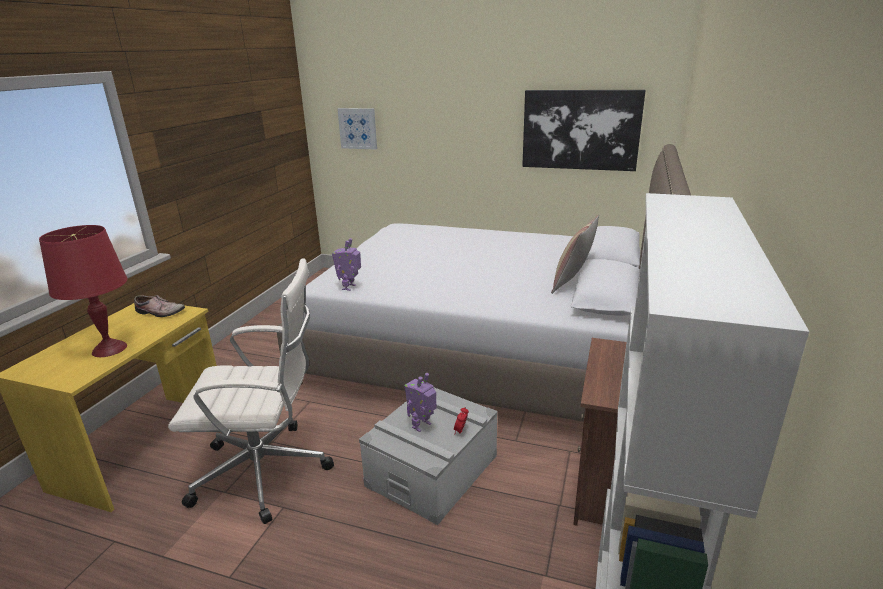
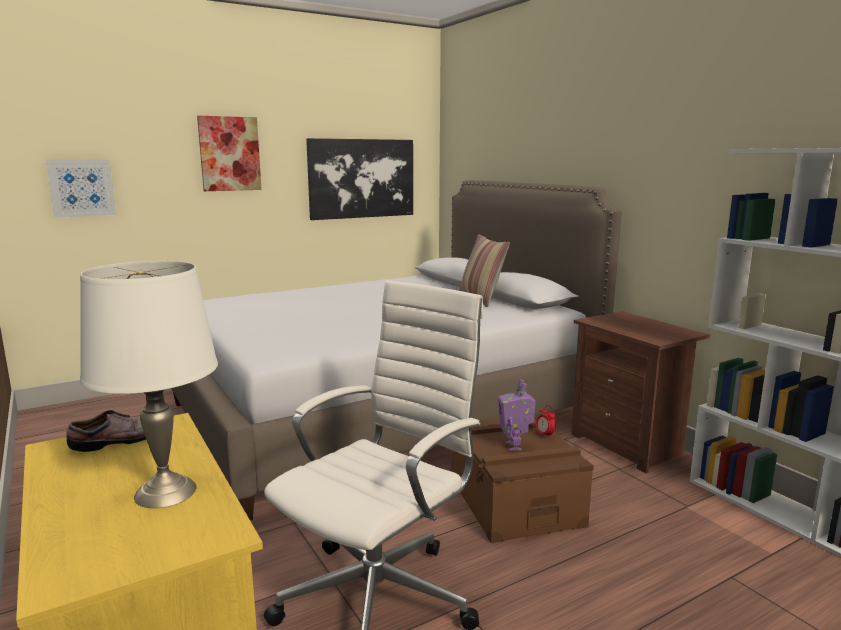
camera: 50 degrees left, 10 degrees down
(110, 349) = (166, 491): red table lamp -> white table lamp
(350, 287) = (312, 348): toy robot -> none
(432, 471) = (514, 500): grey storage box -> brown storage box
(457, 104) = (229, 154): none -> picture

